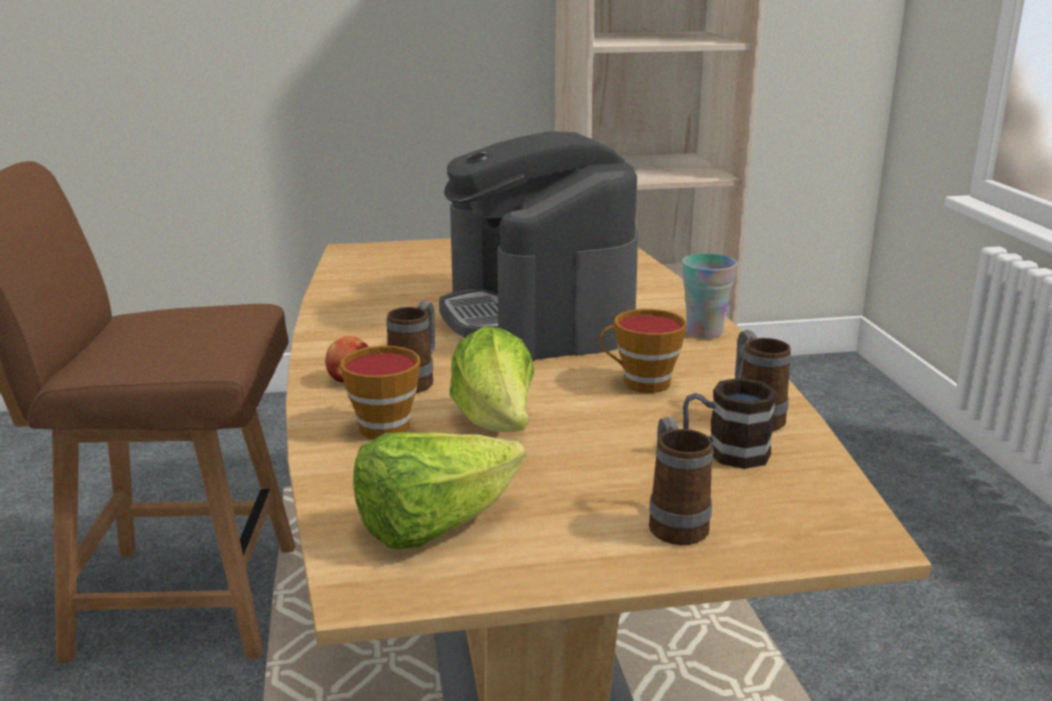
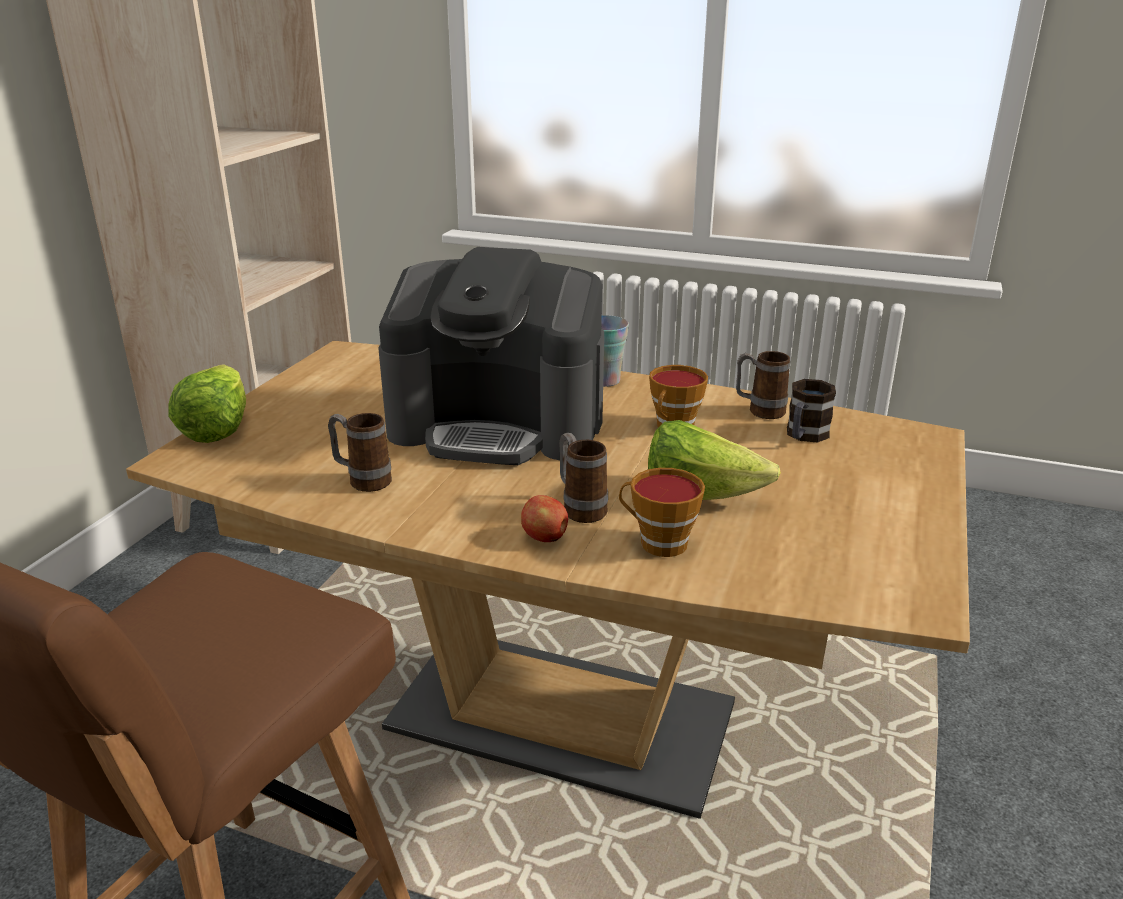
camera: 60 degrees left, 5 degrees up
(434, 526) = (847, 561): lettuce -> lettuce (217, 428)
(674, 522) = (886, 479): mug -> mug (363, 481)

